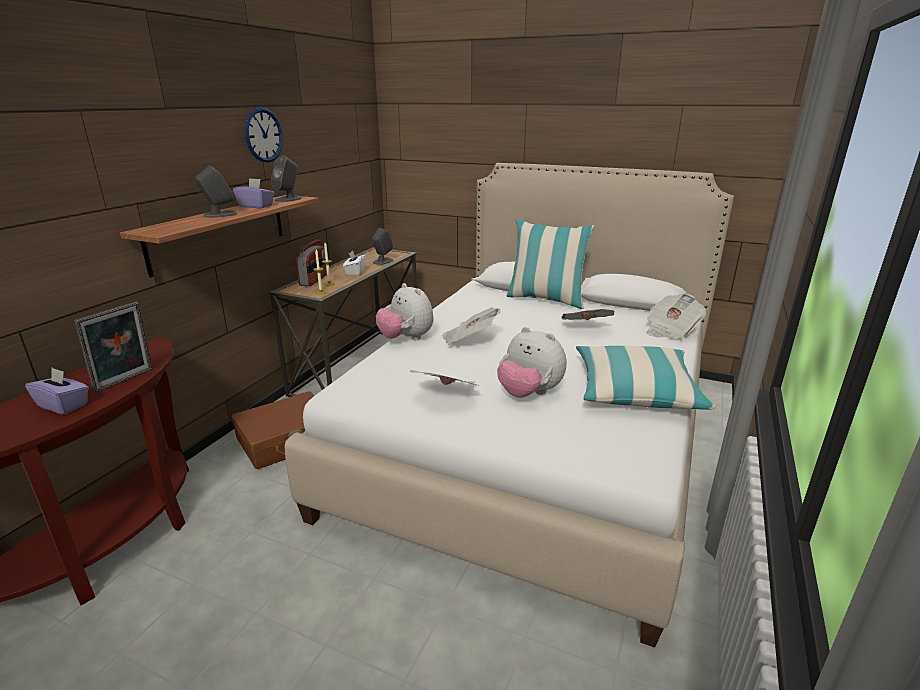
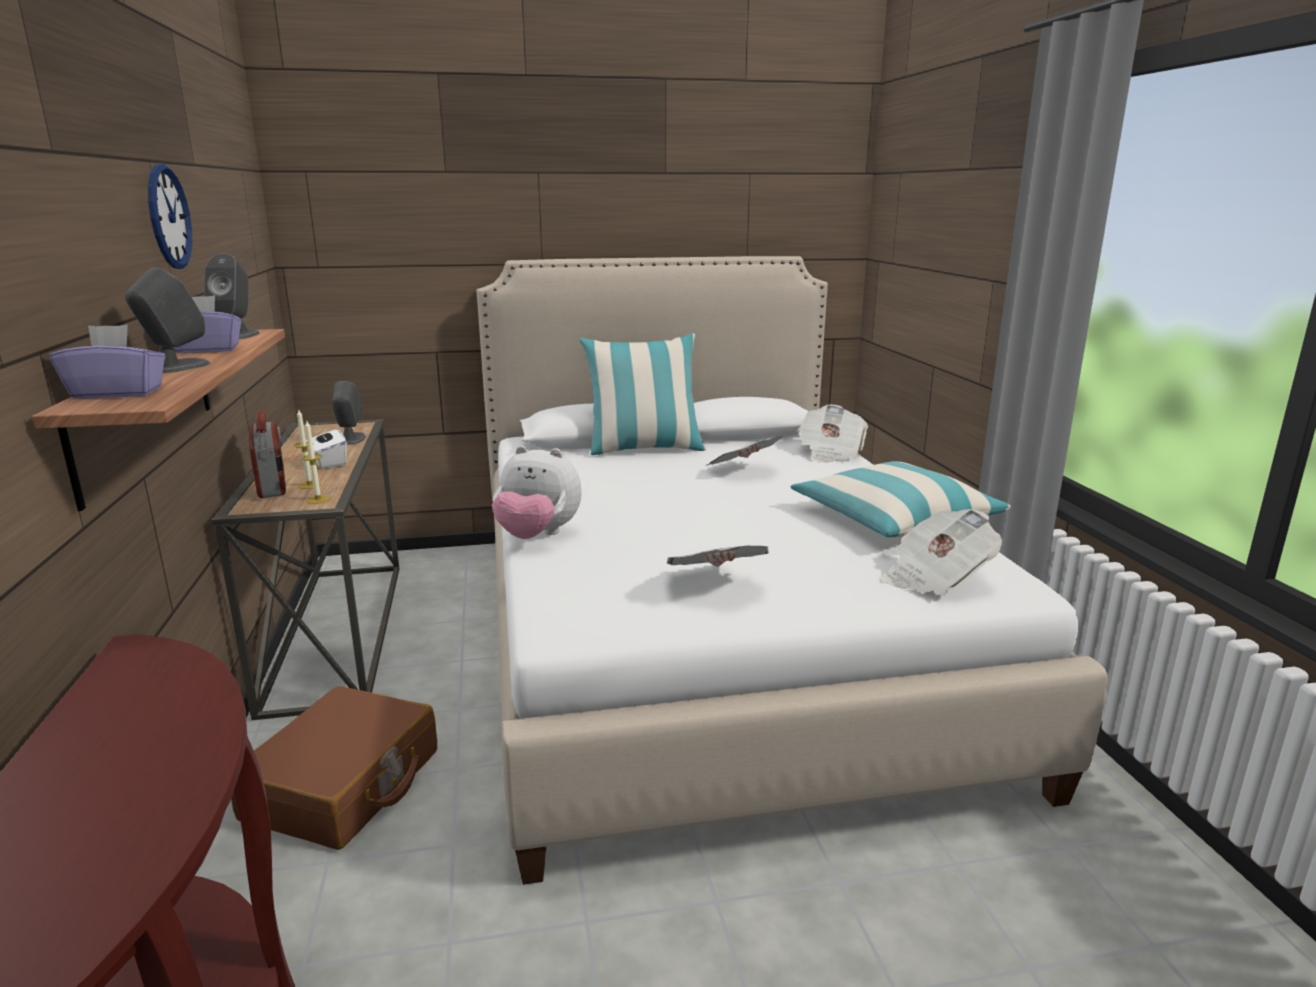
camera: 35 degrees left, 5 degrees down
(64, 405) = (125, 804): purple tissue box -> purple tissue box (118, 393)
(126, 381) = (195, 719): picture frame -> none
(469, 340) = (630, 515): newspaper -> newspaper (935, 578)
(529, 393) = (798, 554): plush toy -> none

